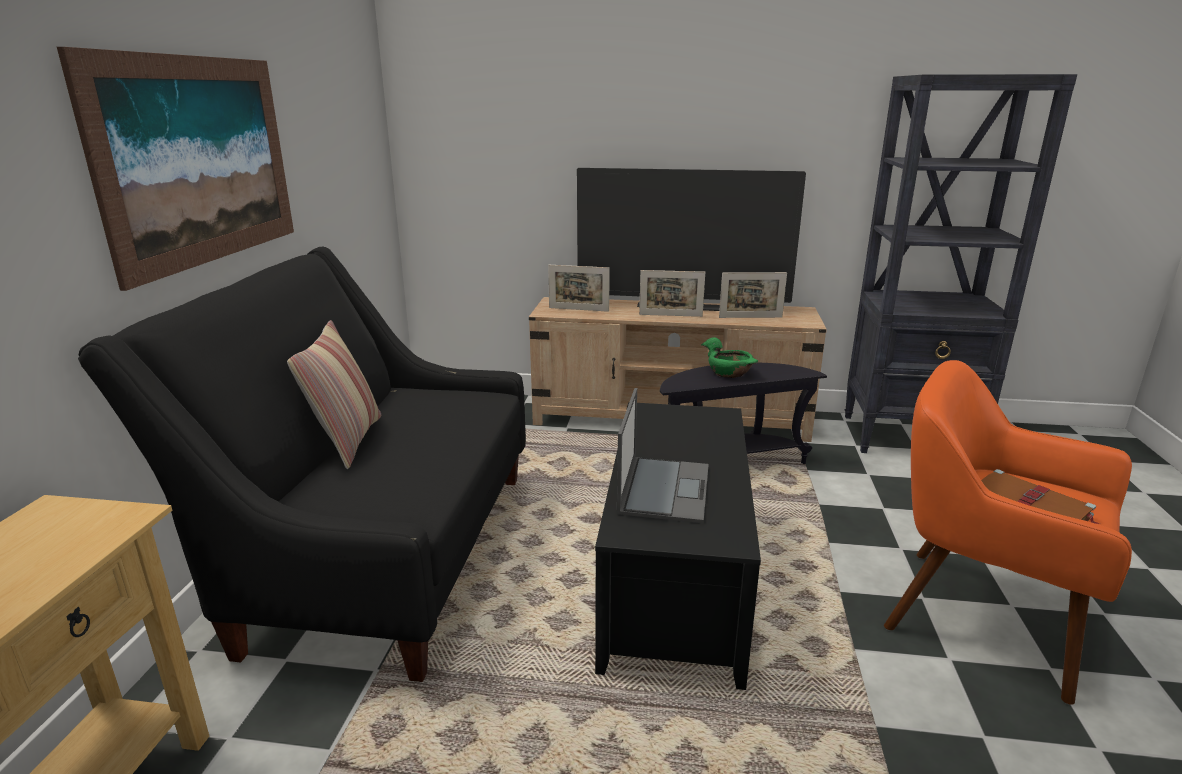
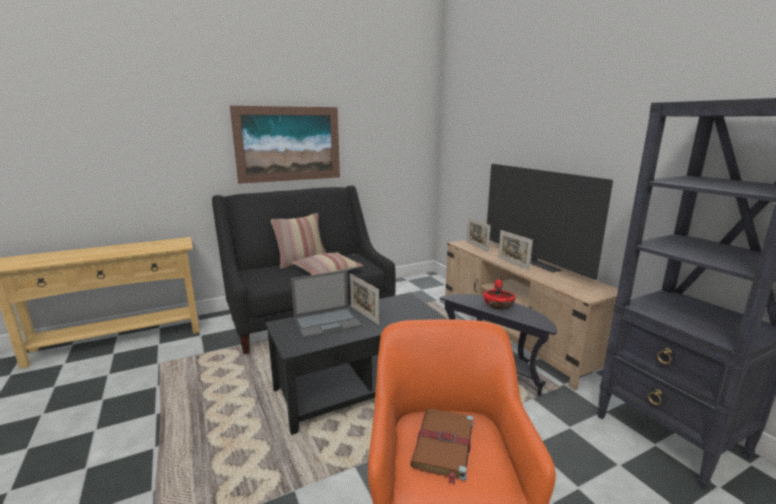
camera: 55 degrees right, 5 degrees down
(444, 432) = (327, 271): none -> pillow
(729, 372) = (498, 305): green bowl -> red bowl
(750, 317) = (557, 280): picture frame -> picture frame (364, 315)

